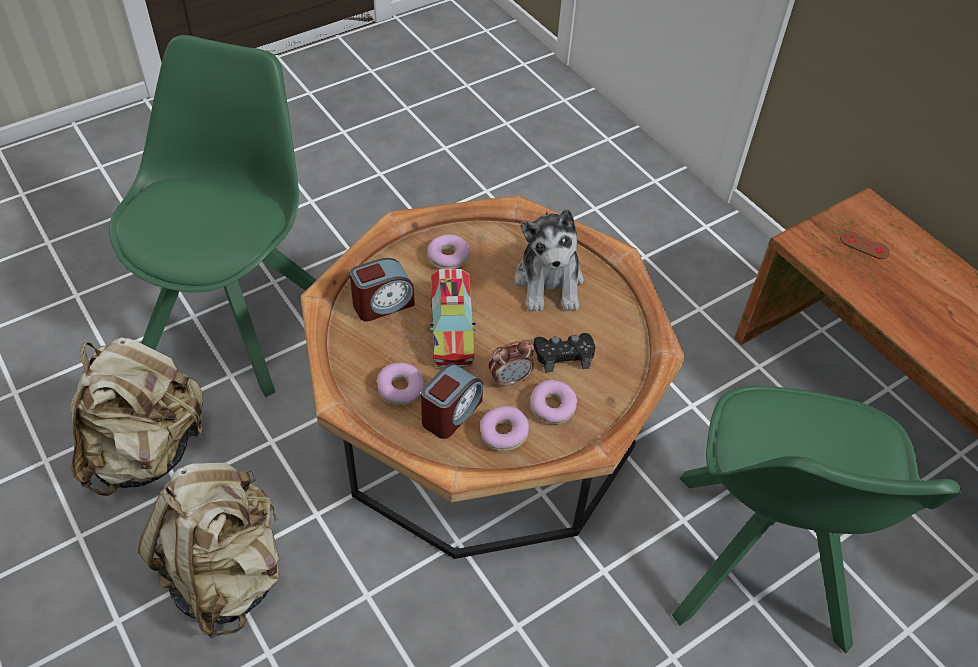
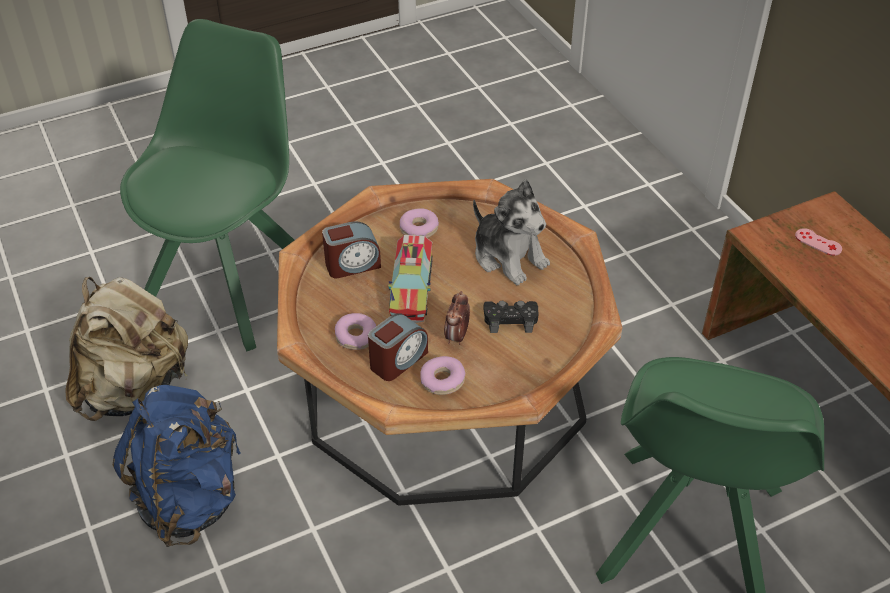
camera: 10 degrees right, 5 degrees down
(227, 573) = (190, 498): beige backpack -> blue backpack
(510, 379) = (457, 336): alarm clock -> alarm clock turned 120 degrees clockwise
(549, 282) = (509, 256): plush toy -> plush toy turned 45 degrees counterclockwise
(552, 407) = (491, 362): donut -> none
(864, 245) = (818, 242): brown game controller -> pink game controller

